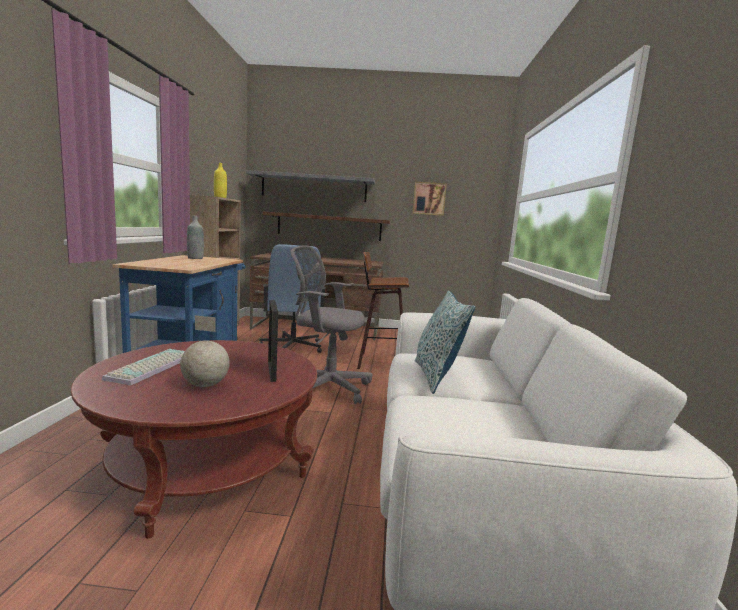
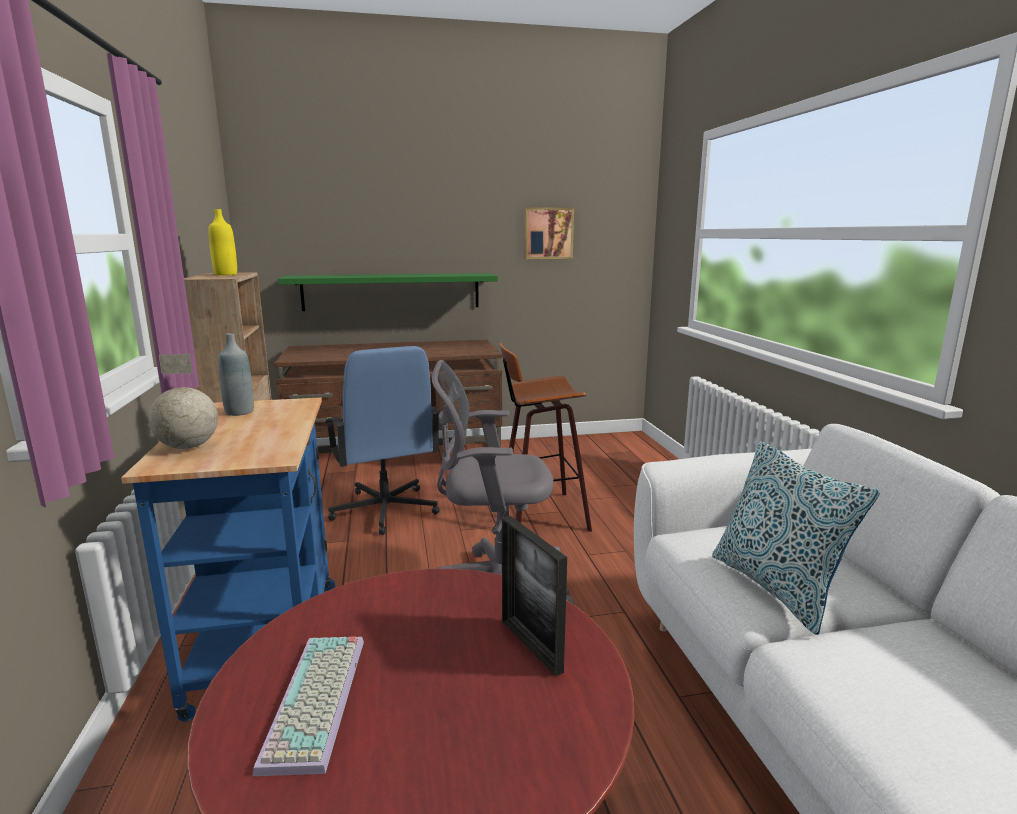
camera: 15 degrees left, 5 degrees up
(205, 385) = (461, 725): globe -> globe (189, 447)
(314, 188) = (358, 227): grey shelf -> none
(329, 226) = (391, 291): brown shelf -> green shelf

